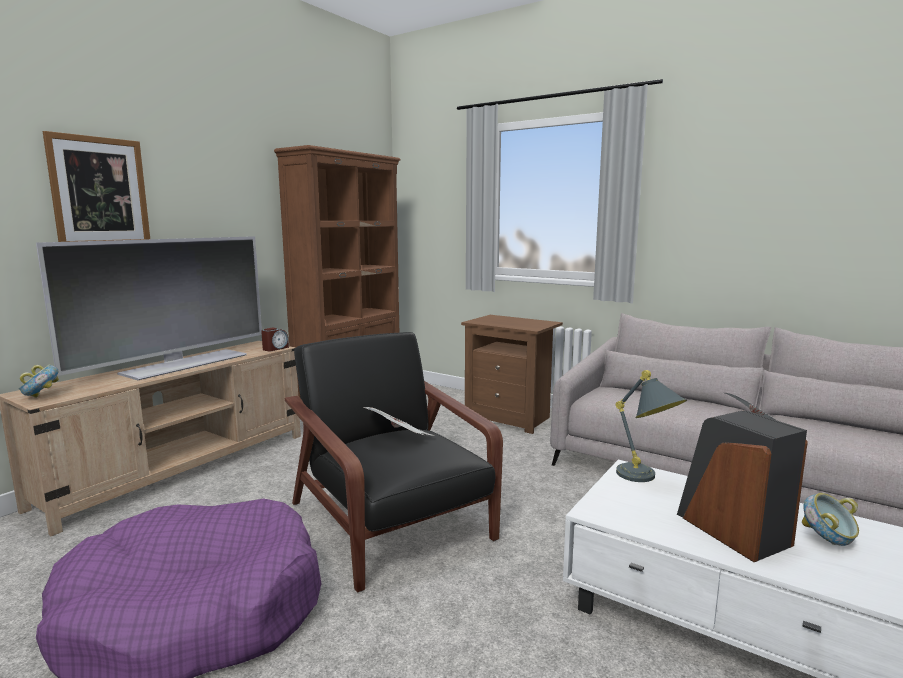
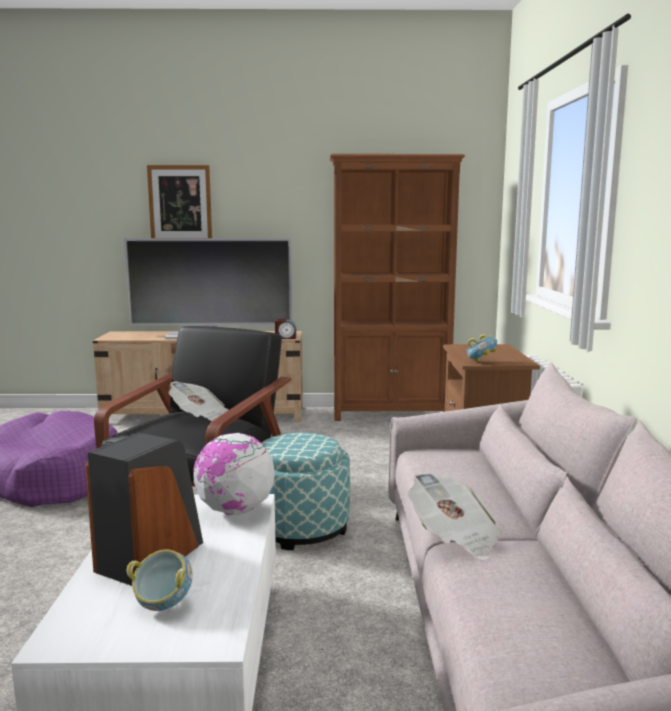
camera: 55 degrees right, 0 degrees up
(41, 397) = (113, 336): bowl -> bowl (480, 362)
(528, 501) = (300, 527): none -> ottoman
(646, 479) = (235, 511): grey table lamp -> globe

